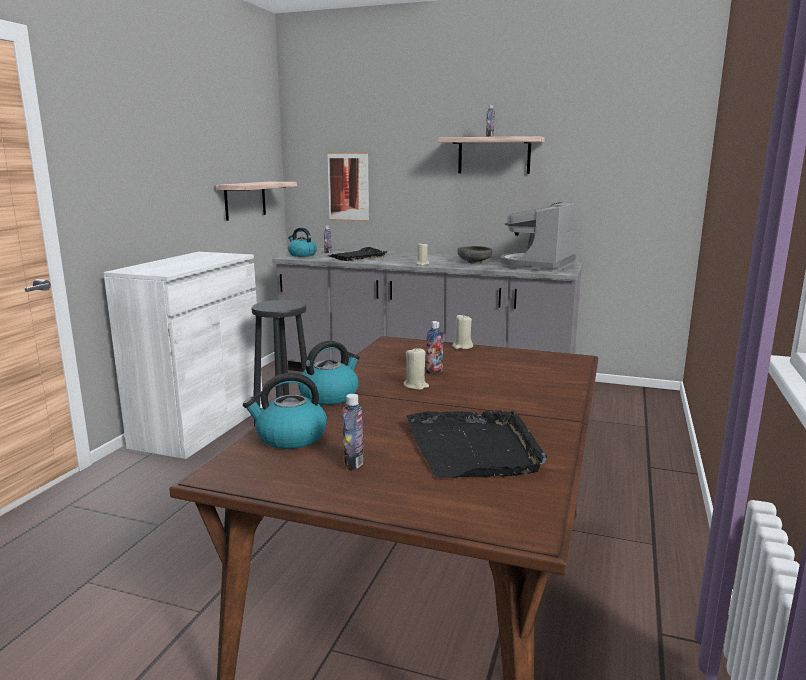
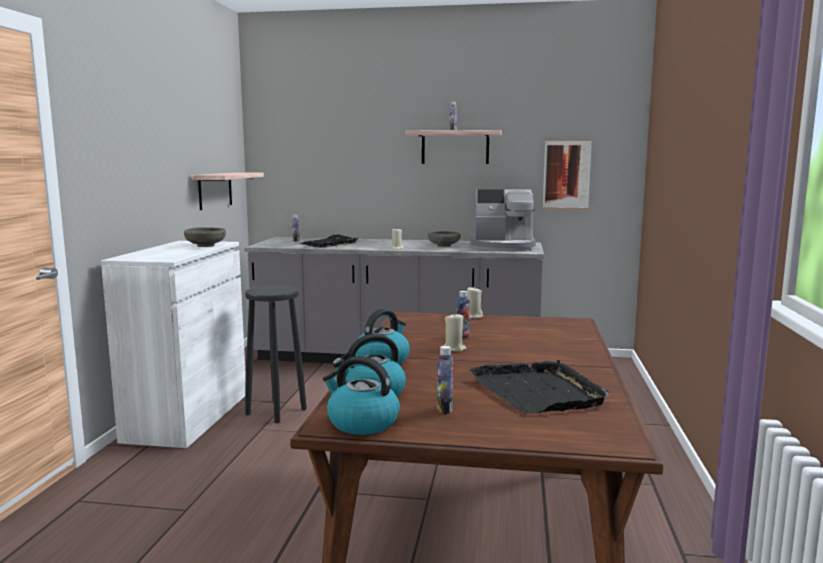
camera: 10 degrees left, 5 degrees down
(217, 258) = (206, 246): none -> grey bowl
(301, 255) = (271, 243): kettle -> kettle (361, 423)
(348, 187) = (313, 177): picture -> picture (566, 174)
(537, 265) = (503, 247): coffee machine -> coffee machine turned 105 degrees counterclockwise

